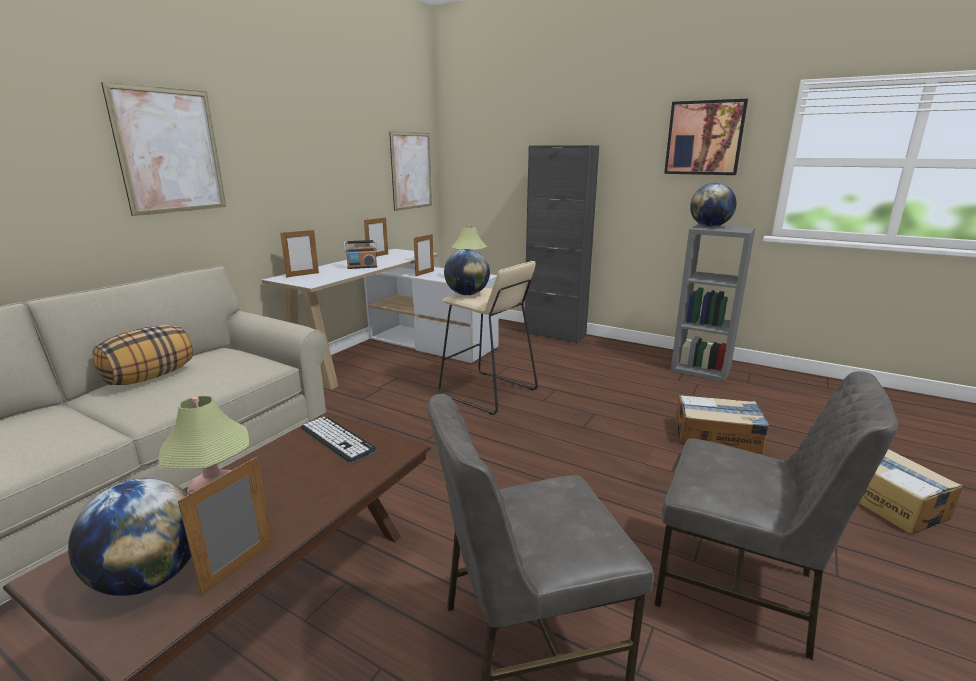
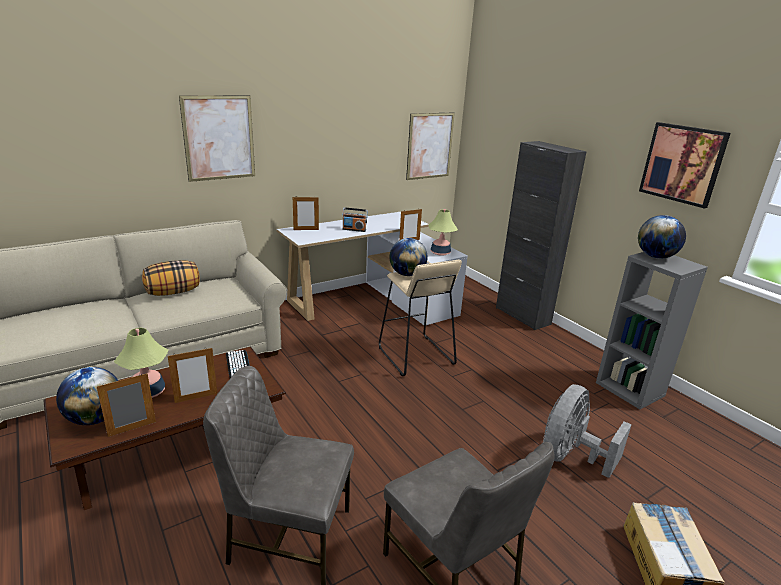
camera: 25 degrees right, 5 degrees up
(377, 256) = (378, 218): picture frame -> picture frame (196, 398)
(717, 437) = (570, 456): cardboard box -> grey fan

